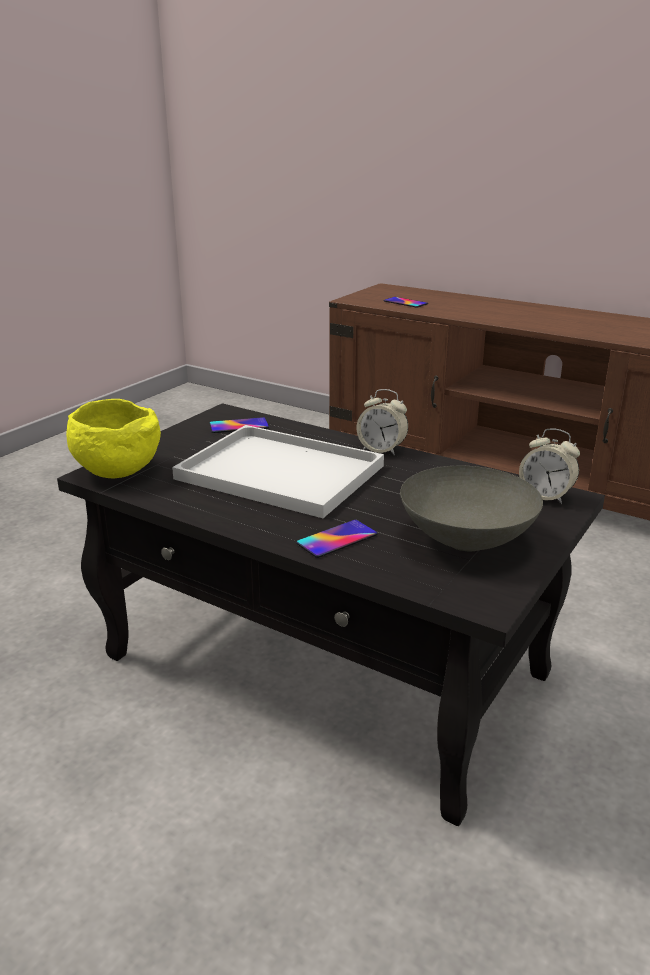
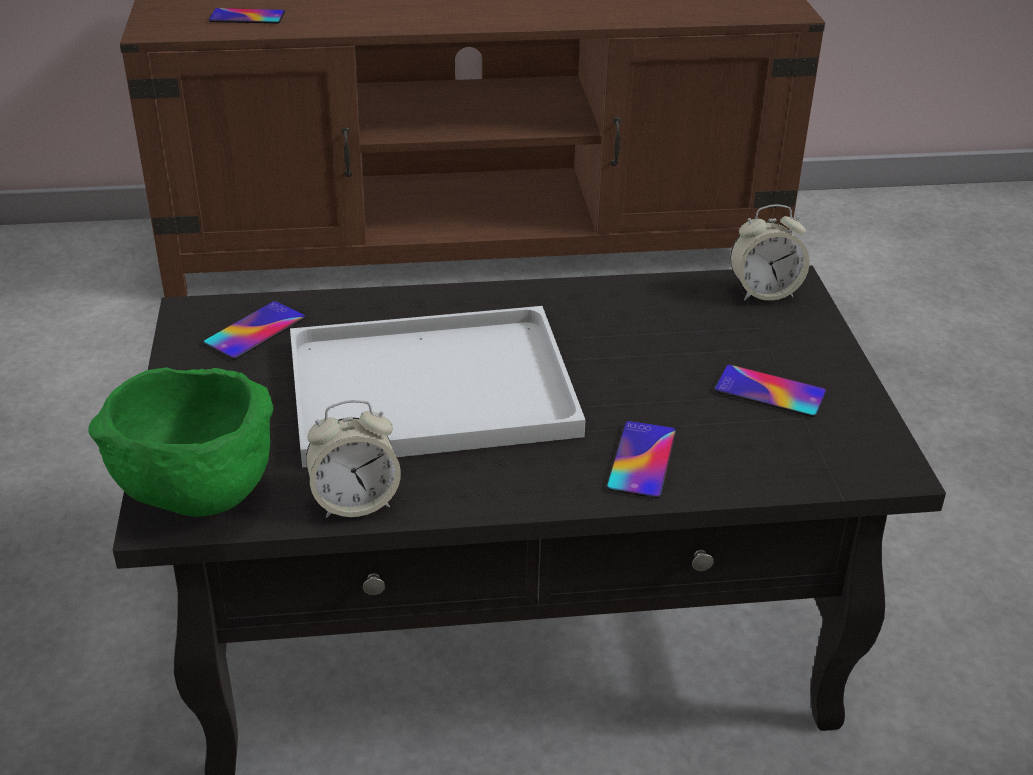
camera: 40 degrees left, 10 degrees up
(115, 472) = (193, 495): yellow bowl -> green bowl
(381, 450) = (504, 296): alarm clock -> alarm clock (355, 502)
(467, 540) = (769, 392): grey bowl -> phone

